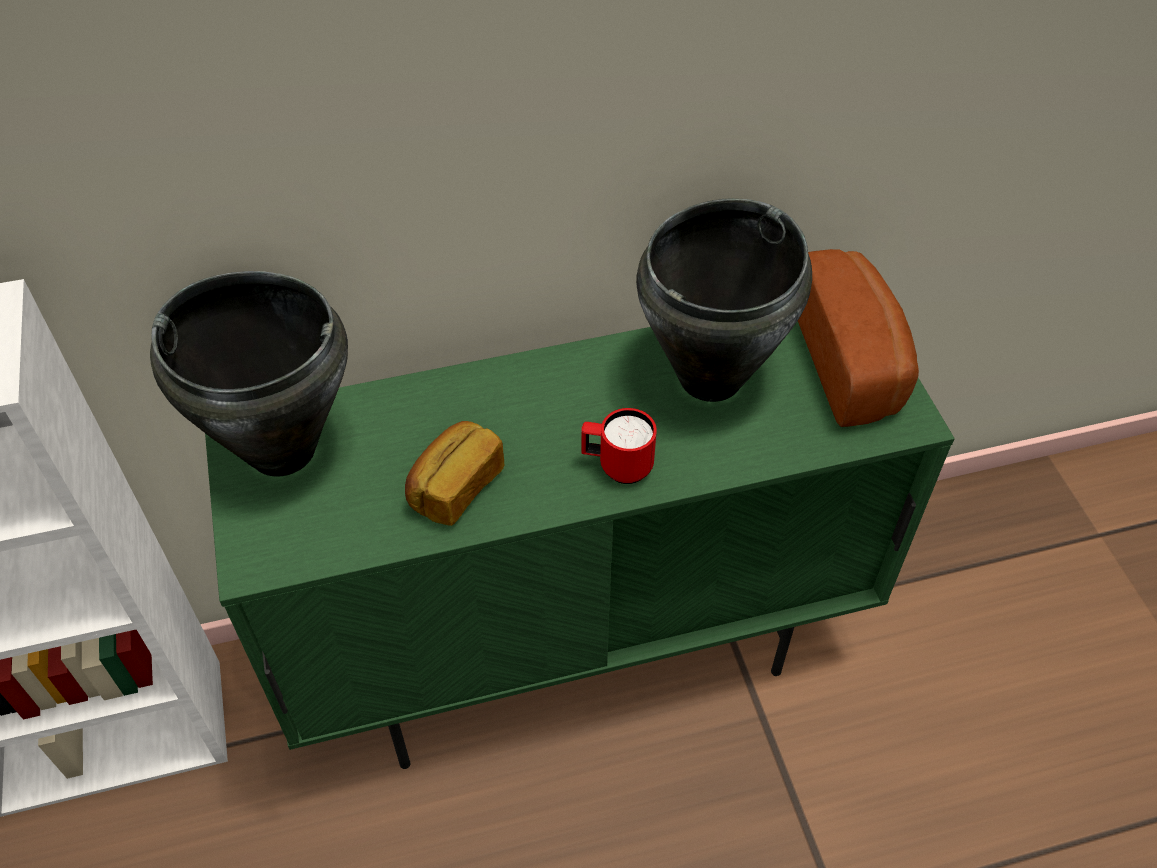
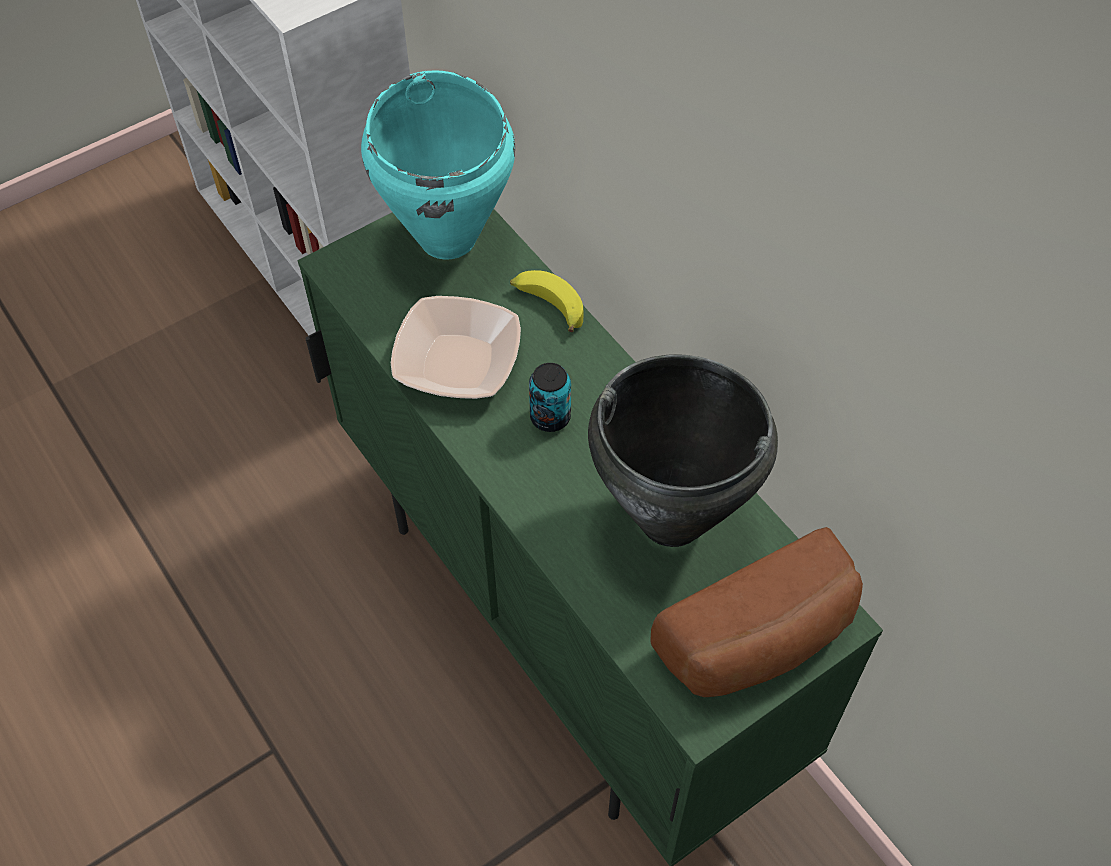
camera: 70 degrees right, 5 degrees up
(281, 449) = (449, 237): black cooking pot -> turquoise cooking pot
(423, 394) = (547, 306): none -> banana
(454, 486) = (458, 363): bread -> bowl
(559, 431) = (550, 417): none -> can
(617, 466) = (529, 473): red mug -> none

